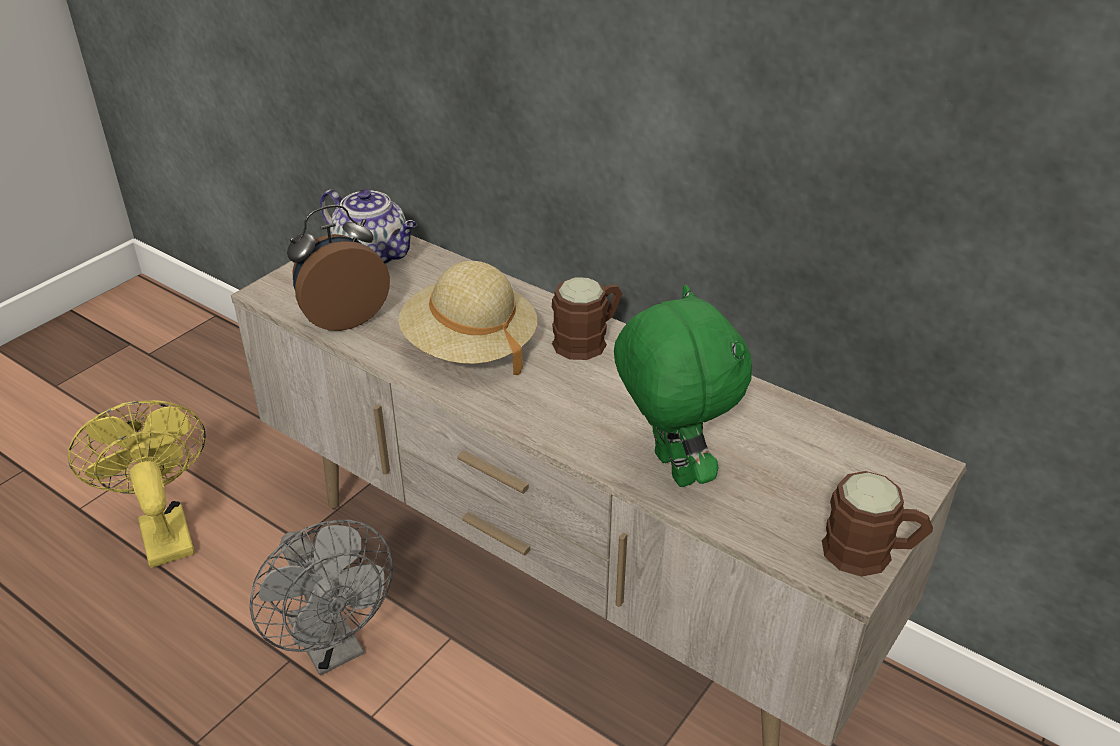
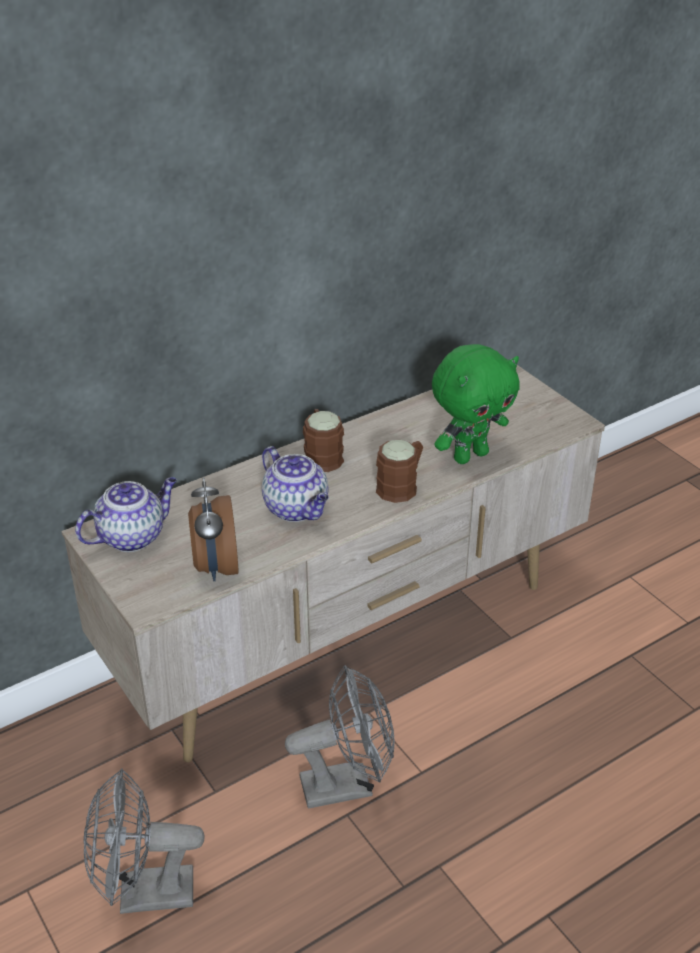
camera: 70 degrees left, 0 degrees up
(163, 530) = (144, 895): yellow fan -> grey fan
(469, 347) = (297, 509): beige hat -> teapot
(670, 469) = (470, 455): green plush toy -> green plush toy turned 150 degrees clockwise
(870, 554) = (564, 410): brown mug -> brown mug (401, 485)

